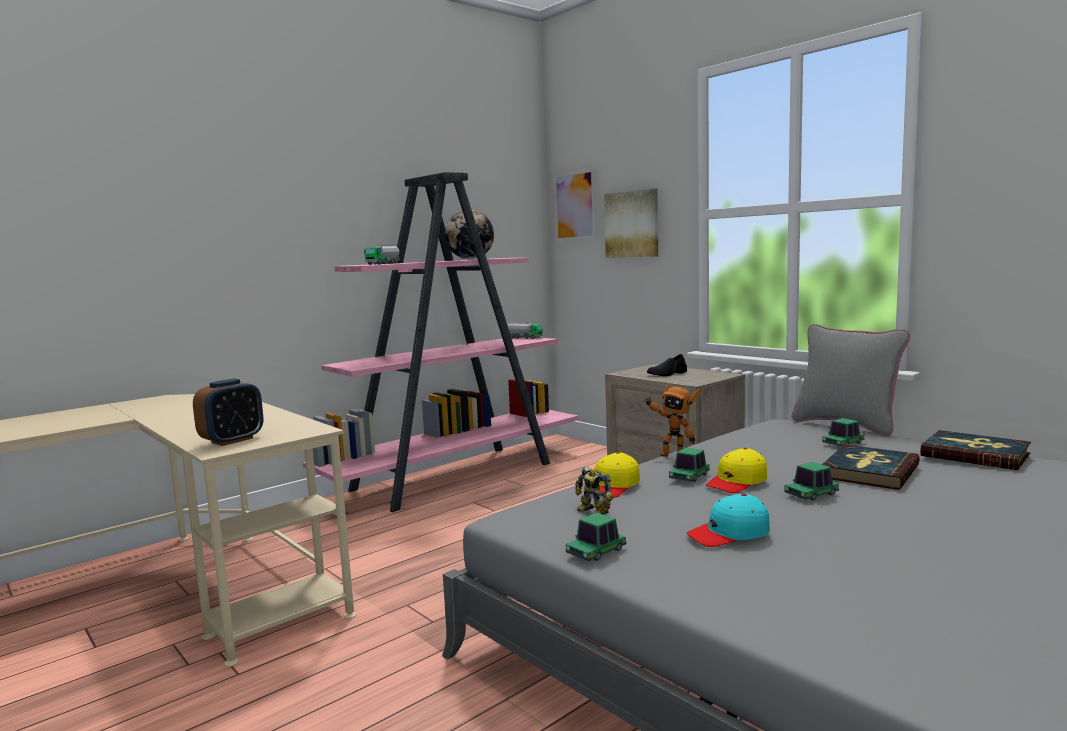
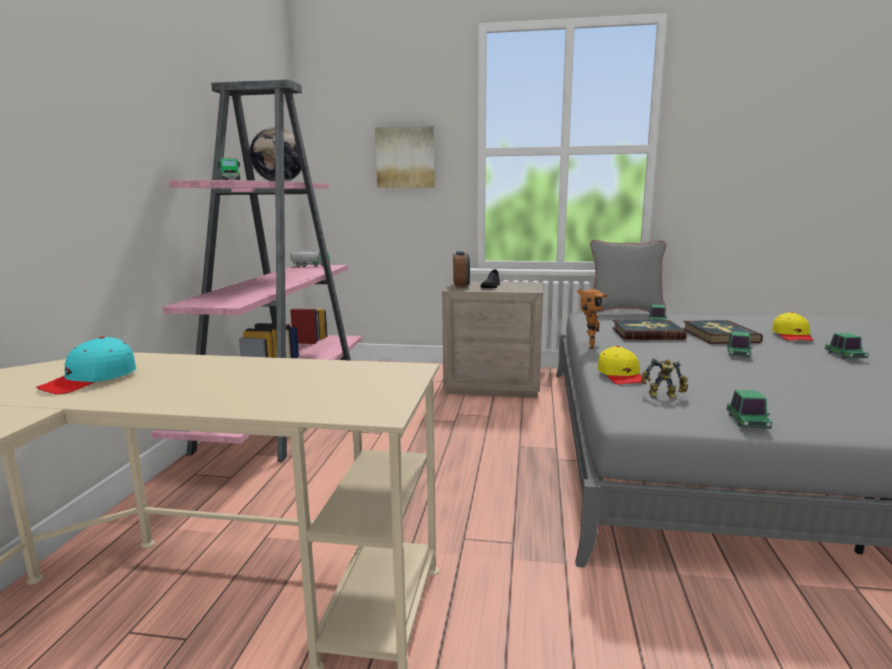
camera: 40 degrees left, 5 degrees up
(232, 440) = (353, 399): alarm clock -> alarm clock (461, 285)
(575, 206) = (335, 137): picture -> none
(671, 454) = (588, 346): toy robot -> toy robot turned 45 degrees counterclockwise
(689, 477) = (646, 358): toy car -> toy car (845, 355)
(729, 534) = (773, 388): turquoise cap -> turquoise cap (90, 380)
(737, 482) = (683, 355): yellow cap -> yellow cap (792, 335)
(975, 454) = (734, 317): book -> book (647, 333)

